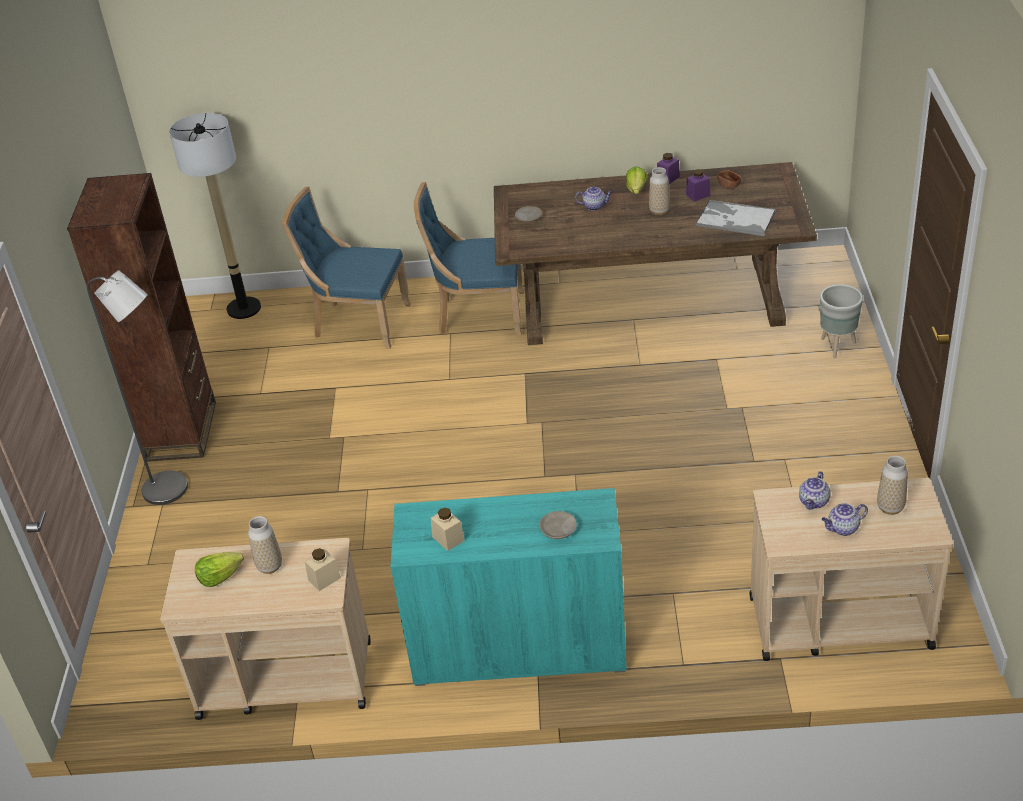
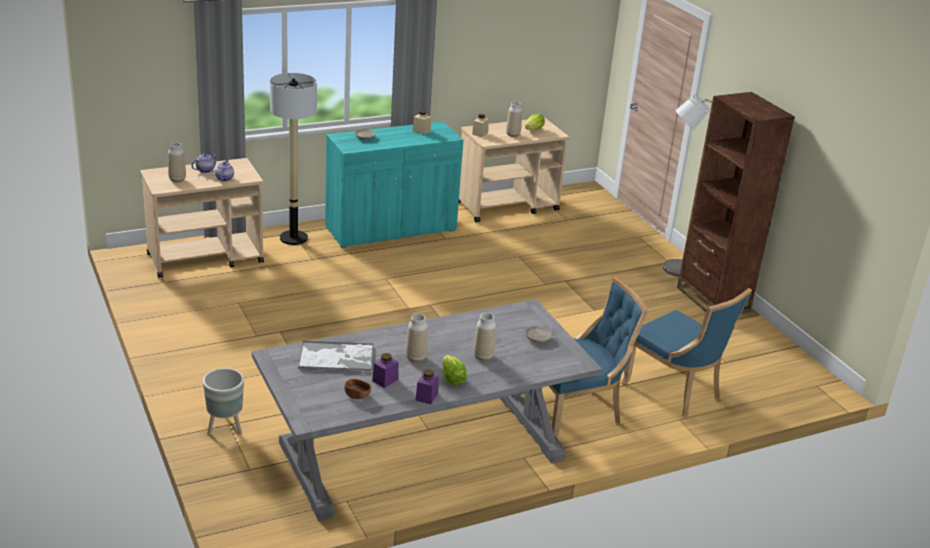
camera: 150 degrees right, 10 degrees down
(244, 308) = (790, 391): floor lamp -> floor lamp (293, 238)
(358, 323) = (675, 392): blue chair -> blue chair turned 60 degrees clockwise
(594, 206) = (483, 356): teapot -> vase
(651, 299) = (422, 452): brown dining table -> grey dining table

